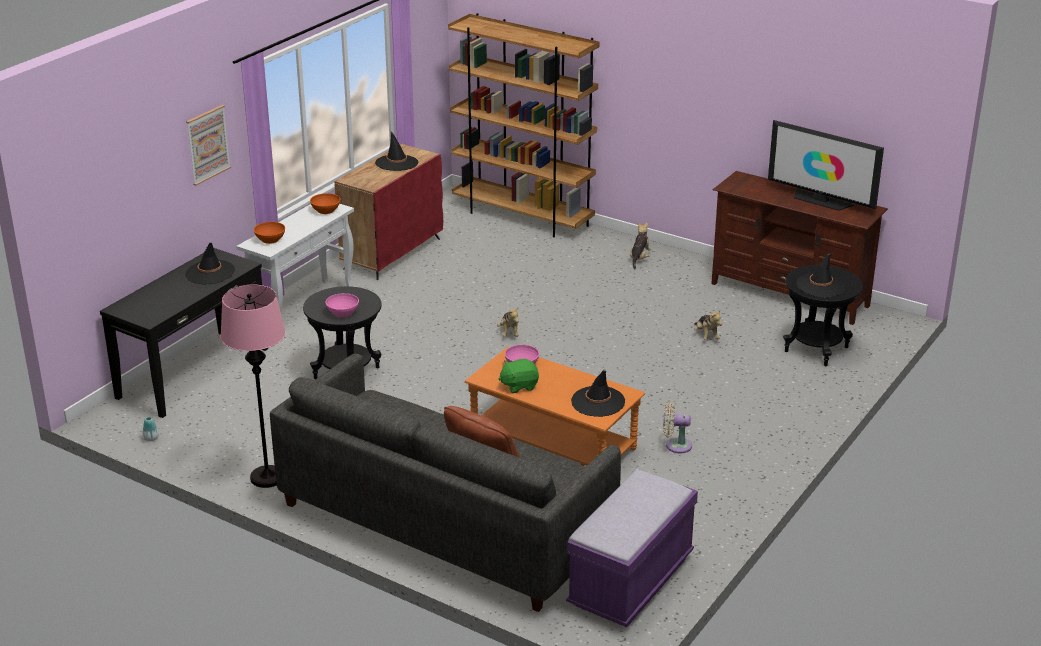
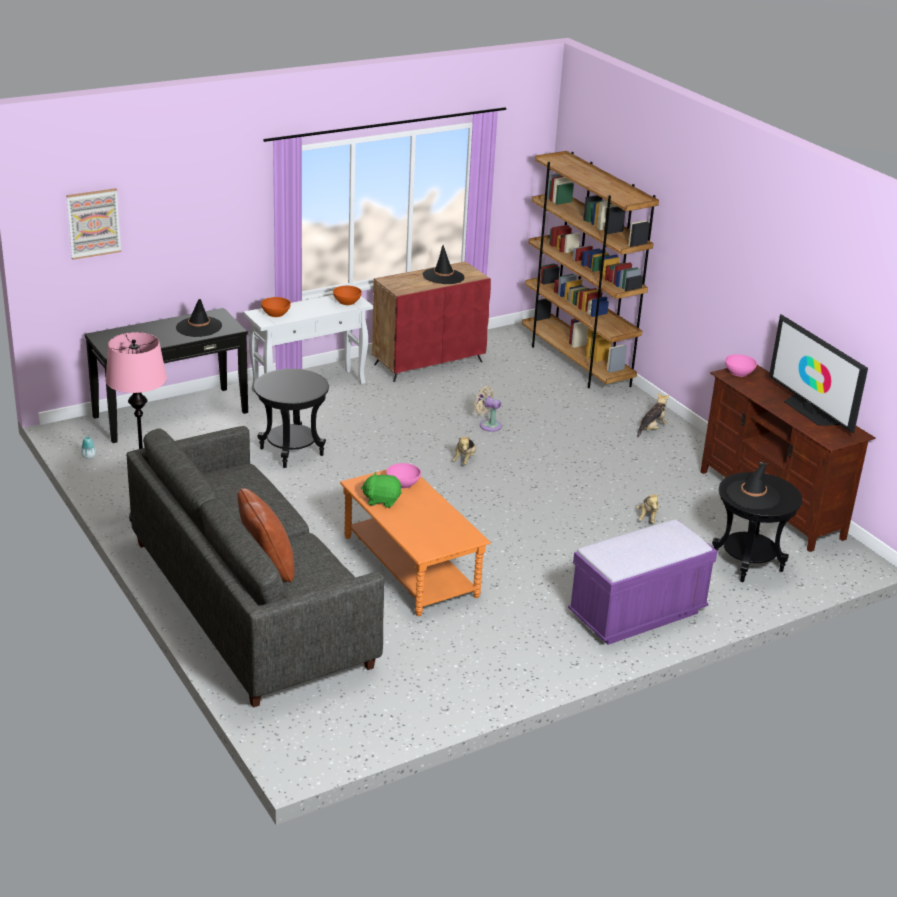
camera: 25 degrees right, 0 degrees up
(207, 144) = (230, 211): picture -> picture (93, 223)
(342, 312) = (284, 392): pink bowl -> pink bowl (738, 372)
(598, 402) = (437, 536): black hat -> none
(631, 582) = (358, 712): purple bench -> purple bench (637, 614)
(675, 445) = (519, 606): beige fan -> beige fan (488, 425)

